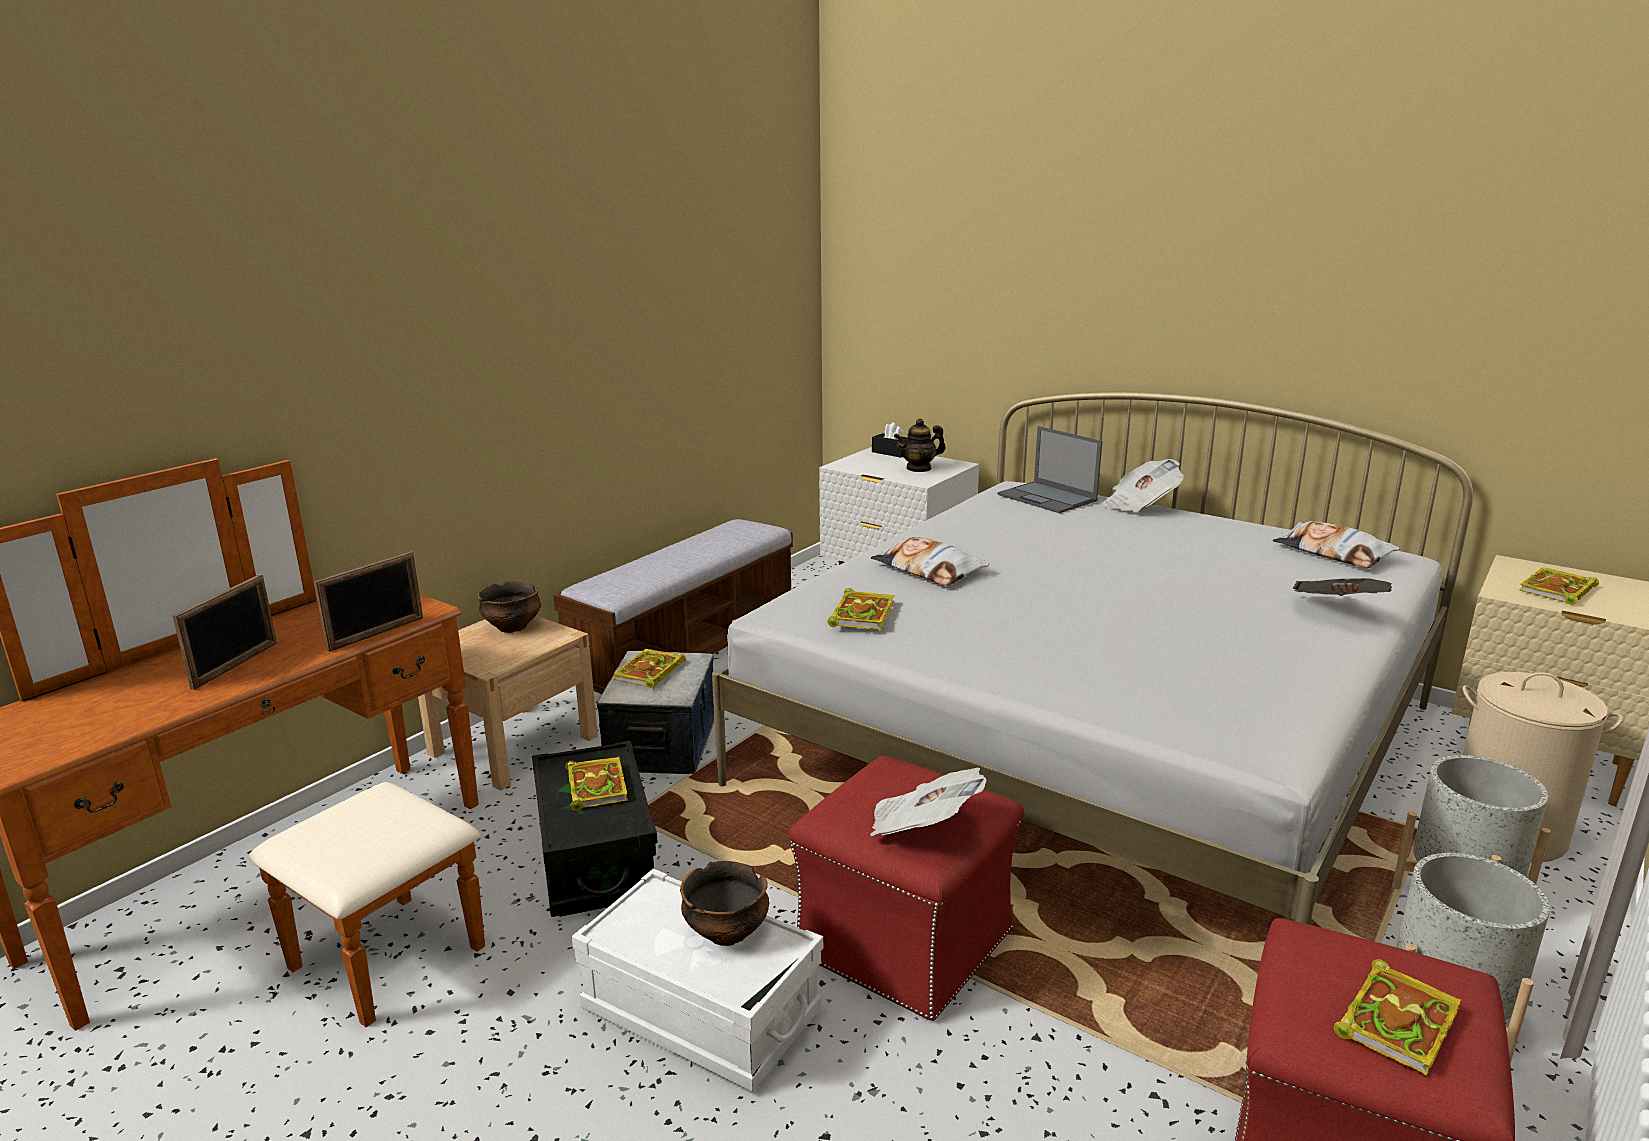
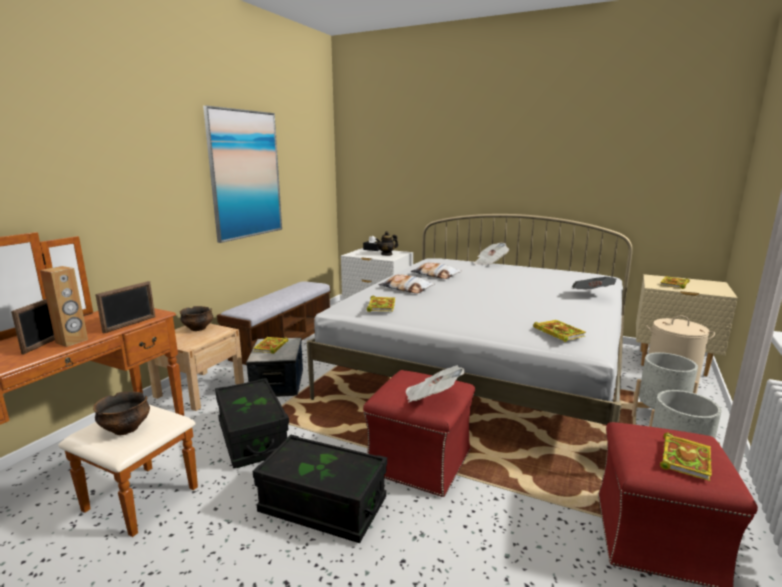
camera: 10 degrees left, 5 degrees down
(274, 666) = (72, 341): none -> brown speaker
(595, 786) = (251, 399): book -> book (557, 332)
(617, 306) = (245, 174): none -> picture
(701, 1011) = (323, 506): white storage box -> black storage box
(727, 932) = (336, 460): bowl -> bowl (126, 429)
(1048, 498) = (449, 262): laptop -> none
(1333, 553) = (579, 275): pillow -> pillow (435, 275)

